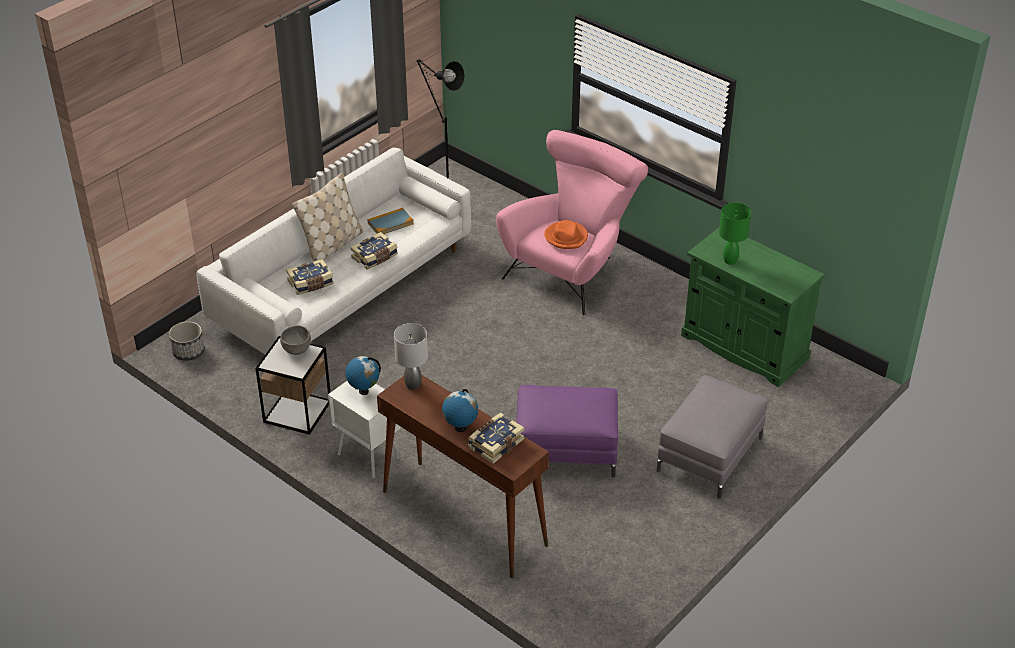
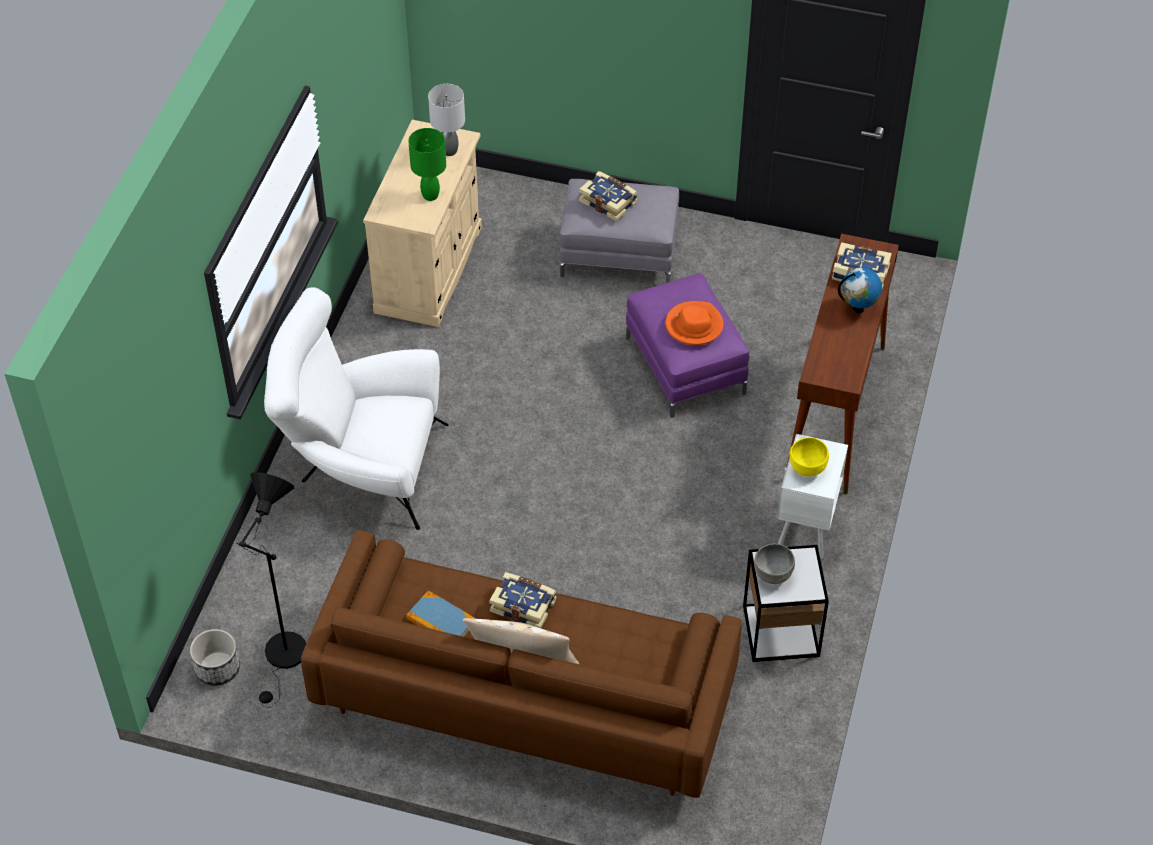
camera: 115 degrees left, 10 degrees up
(188, 351) = (751, 807): planter -> planter (217, 668)
(311, 283) = (616, 650): book -> book (609, 201)
(343, 286) = (525, 695): white sofa -> brown sofa
(363, 391) = (807, 468): globe -> yellow bowl
(413, 385) = (823, 370): grey table lamp -> grey table lamp (448, 151)
(566, 237) = (384, 416): orange hat -> orange hat (694, 325)
(571, 268) = (361, 466): pink armchair -> white armchair
(744, 347) = (429, 269): green cabinet -> beige cabinet

